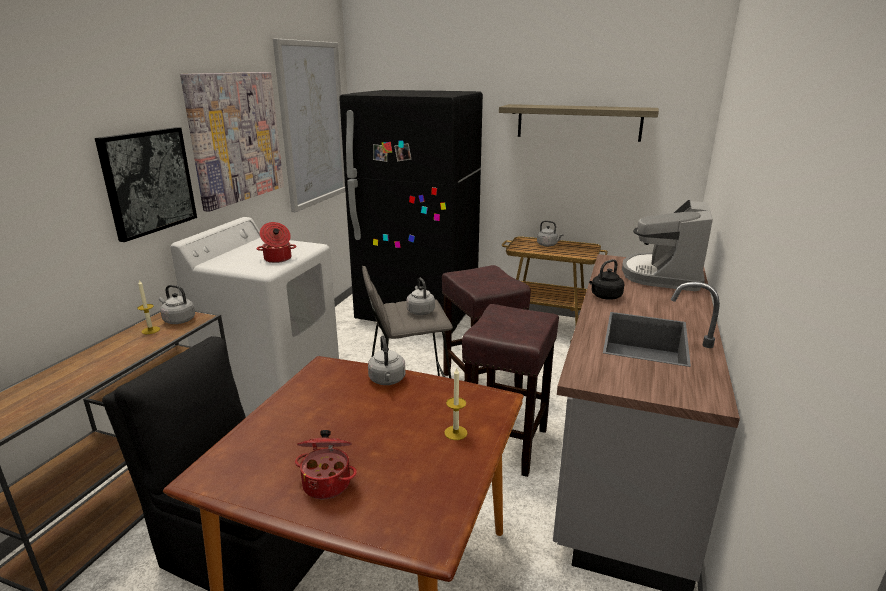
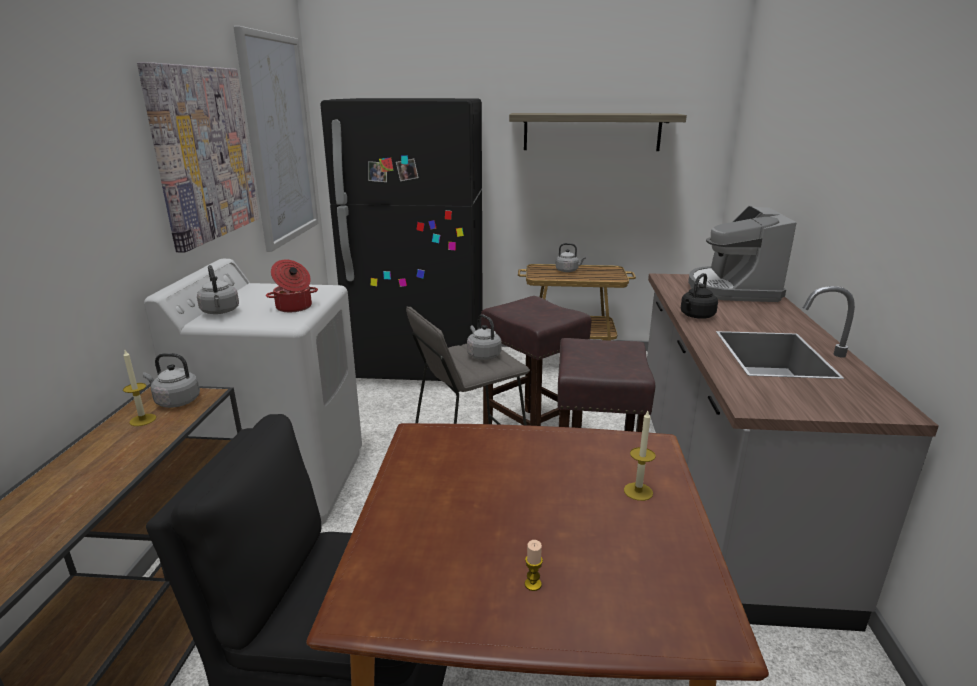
camera: 15 degrees left, 0 degrees up
(148, 182) = (110, 212): picture -> none
(327, 483) = (533, 584): cooking pot -> candle
(387, 380) = (510, 441): grey kettle -> grey kettle (220, 312)

